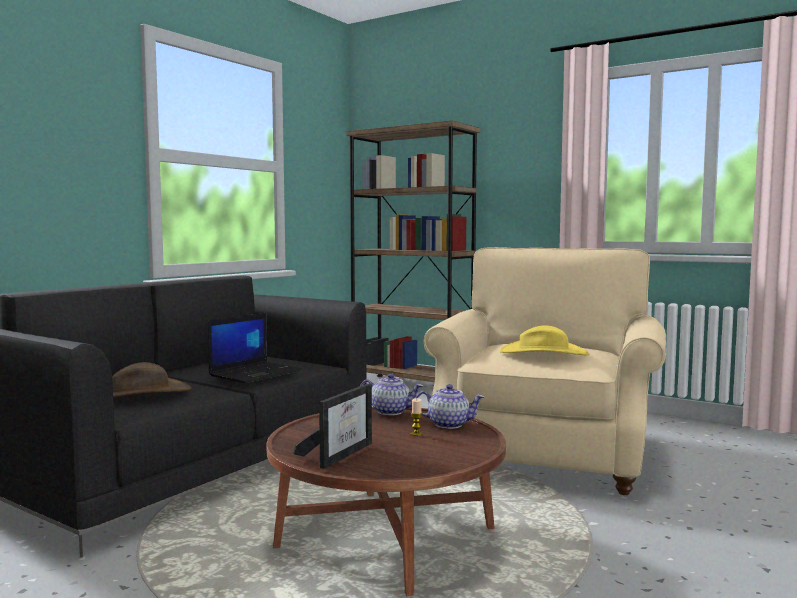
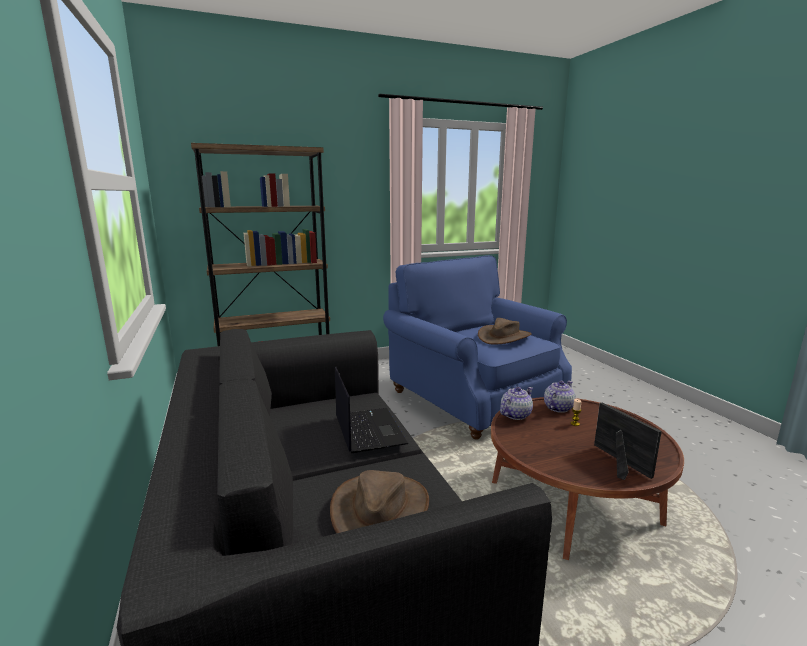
camera: 55 degrees left, 10 degrees up
(544, 353) = (504, 337): yellow hat -> brown hat
(546, 453) = (472, 399): beige armchair -> blue armchair

